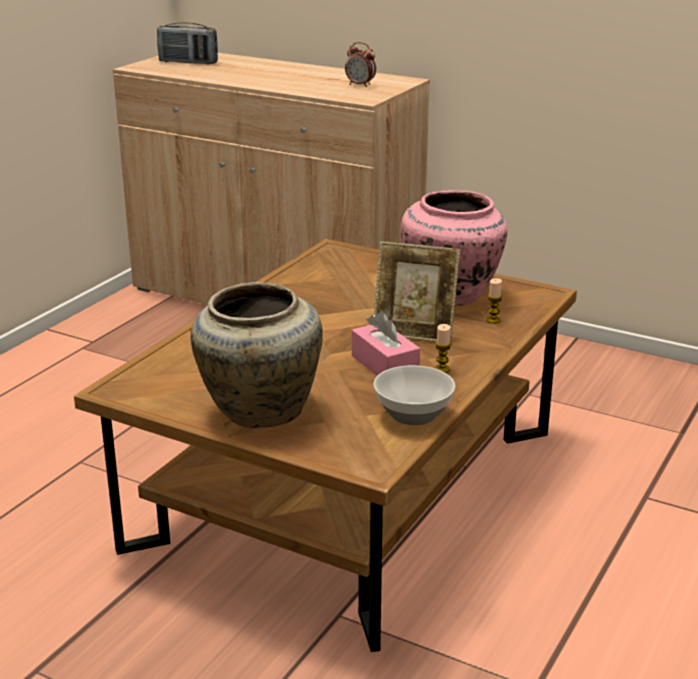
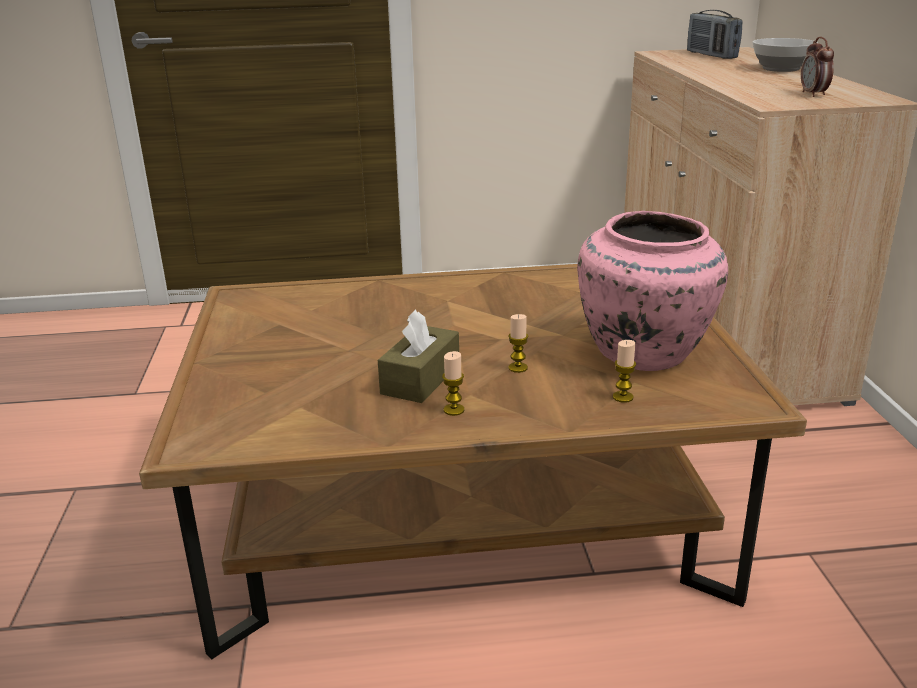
camera: 55 degrees right, 0 degrees up
(258, 411) = (255, 357): beige vase -> none
(385, 366) = (420, 379): pink tissue box -> brown tissue box
(413, 413) = (326, 428): bowl -> bowl (782, 69)
(414, 333) = (518, 368): picture frame -> candle

